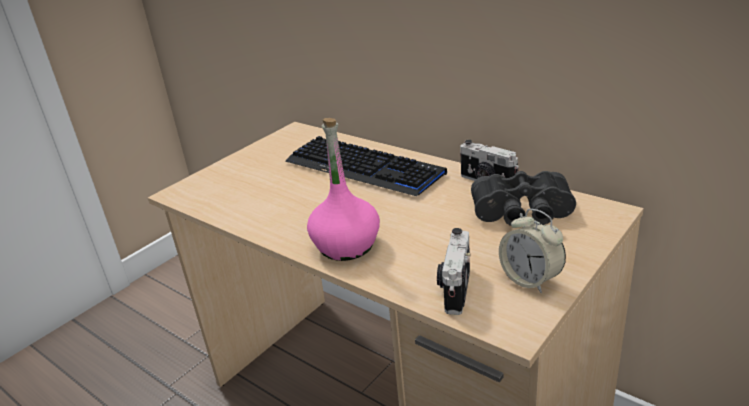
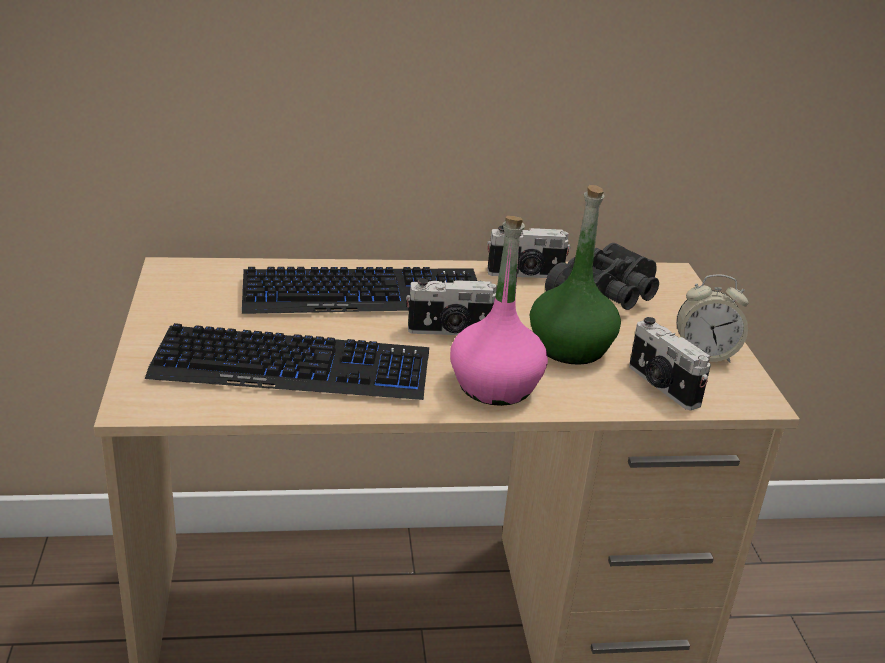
camera: 50 degrees left, 0 degrees up
(264, 197) = (292, 367): none -> keyboard
(376, 204) = (450, 331): none -> camera
(435, 239) = (571, 347): none -> green bottle

